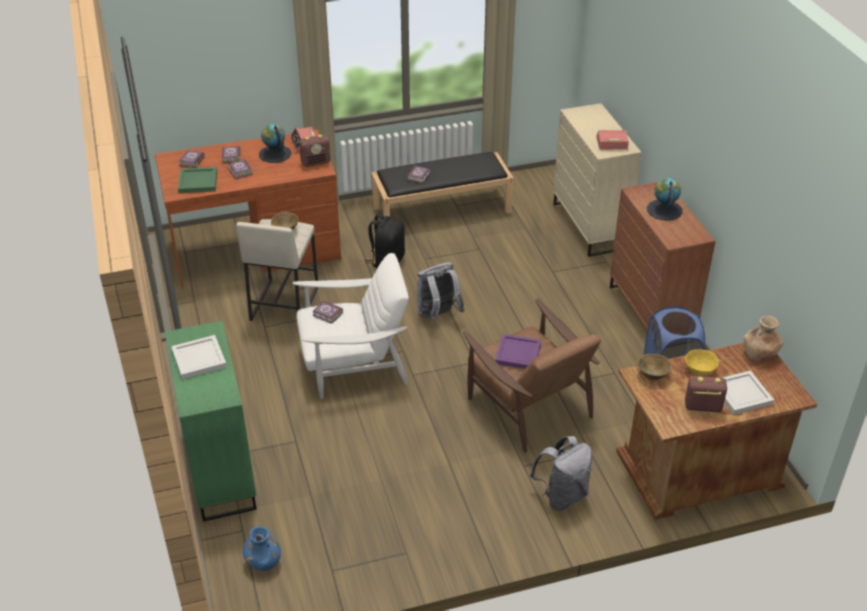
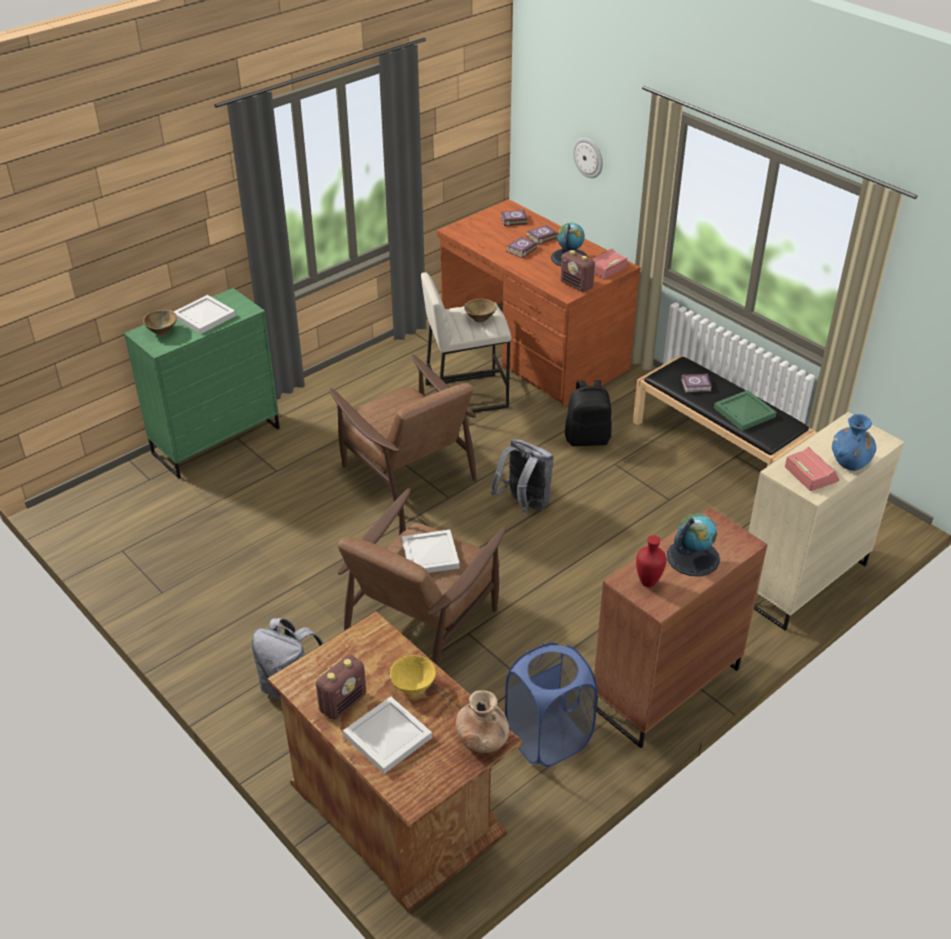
camera: 65 degrees right, 0 degrees up
(197, 182) = (482, 234): green tray -> green tray (743, 412)
(222, 76) = (588, 157): none -> wall clock
(263, 562) = (118, 505): blue vase -> blue vase (850, 462)
(328, 314) = (407, 403): book -> none
(353, 363) = (407, 470): white armchair -> brown armchair
(518, 354) = (429, 555): purple tray -> white tray
(653, 375) = (380, 643): brown bowl -> brown bowl (162, 331)
(679, 234) = (647, 583): none -> red vase
(702, 407) = (343, 702): radio -> radio turned 60 degrees clockwise

